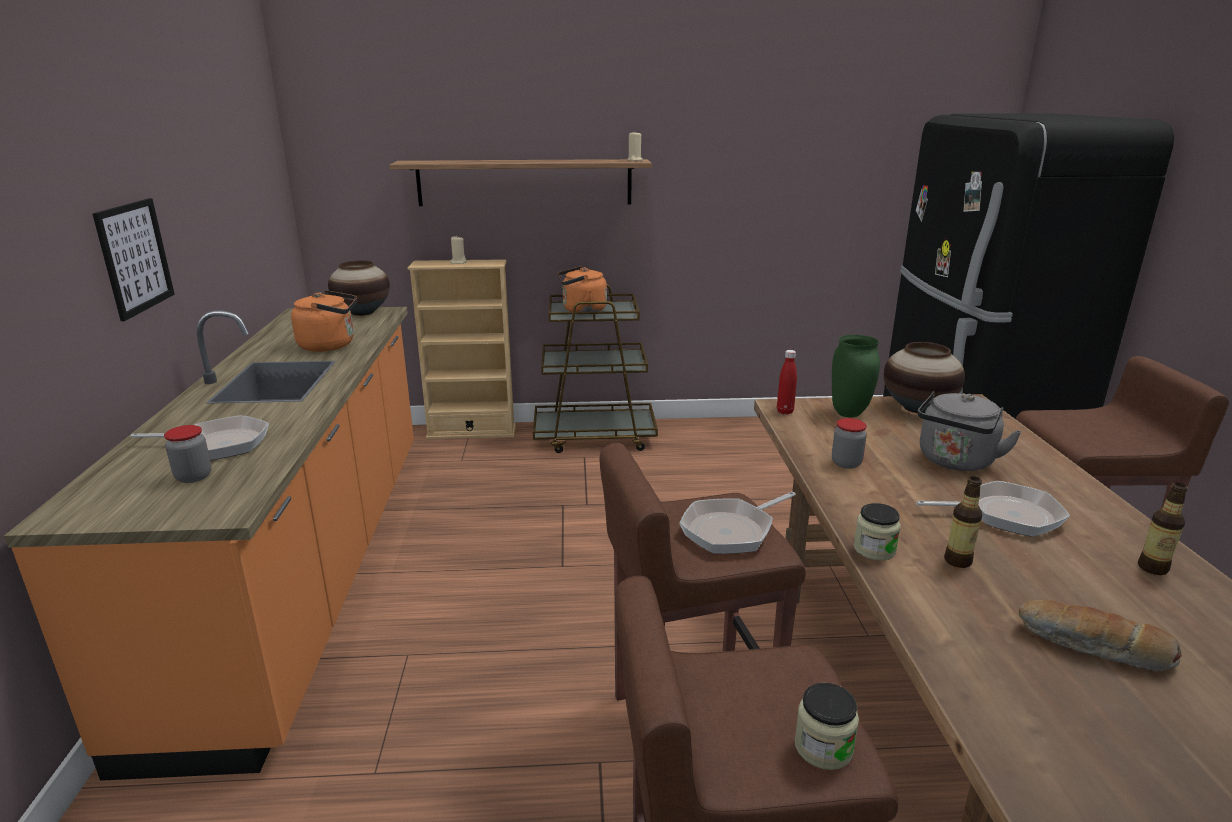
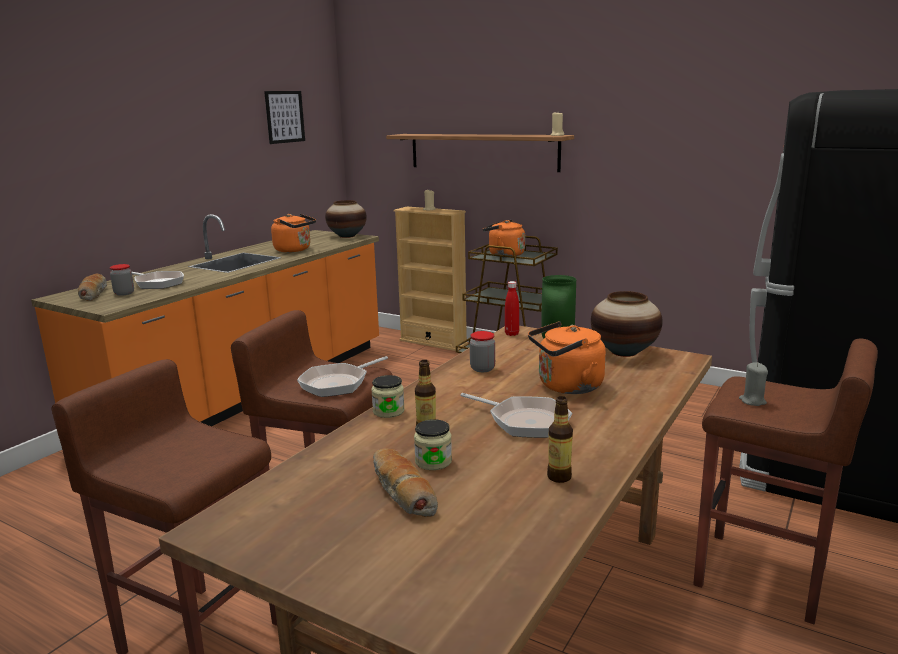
camera: 35 degrees right, 5 degrees down
(128, 491) = (93, 293): none -> bread
(135, 257) = (168, 177): picture -> picture (284, 117)
(731, 530) = (338, 383): frying pan -> frying pan turned 45 degrees counterclockwise
(823, 747) = (175, 474): jar -> jar (433, 461)
(955, 462) = (566, 387): grey kettle -> orange kettle
(1085, 433) = (752, 401): none -> grey candle

